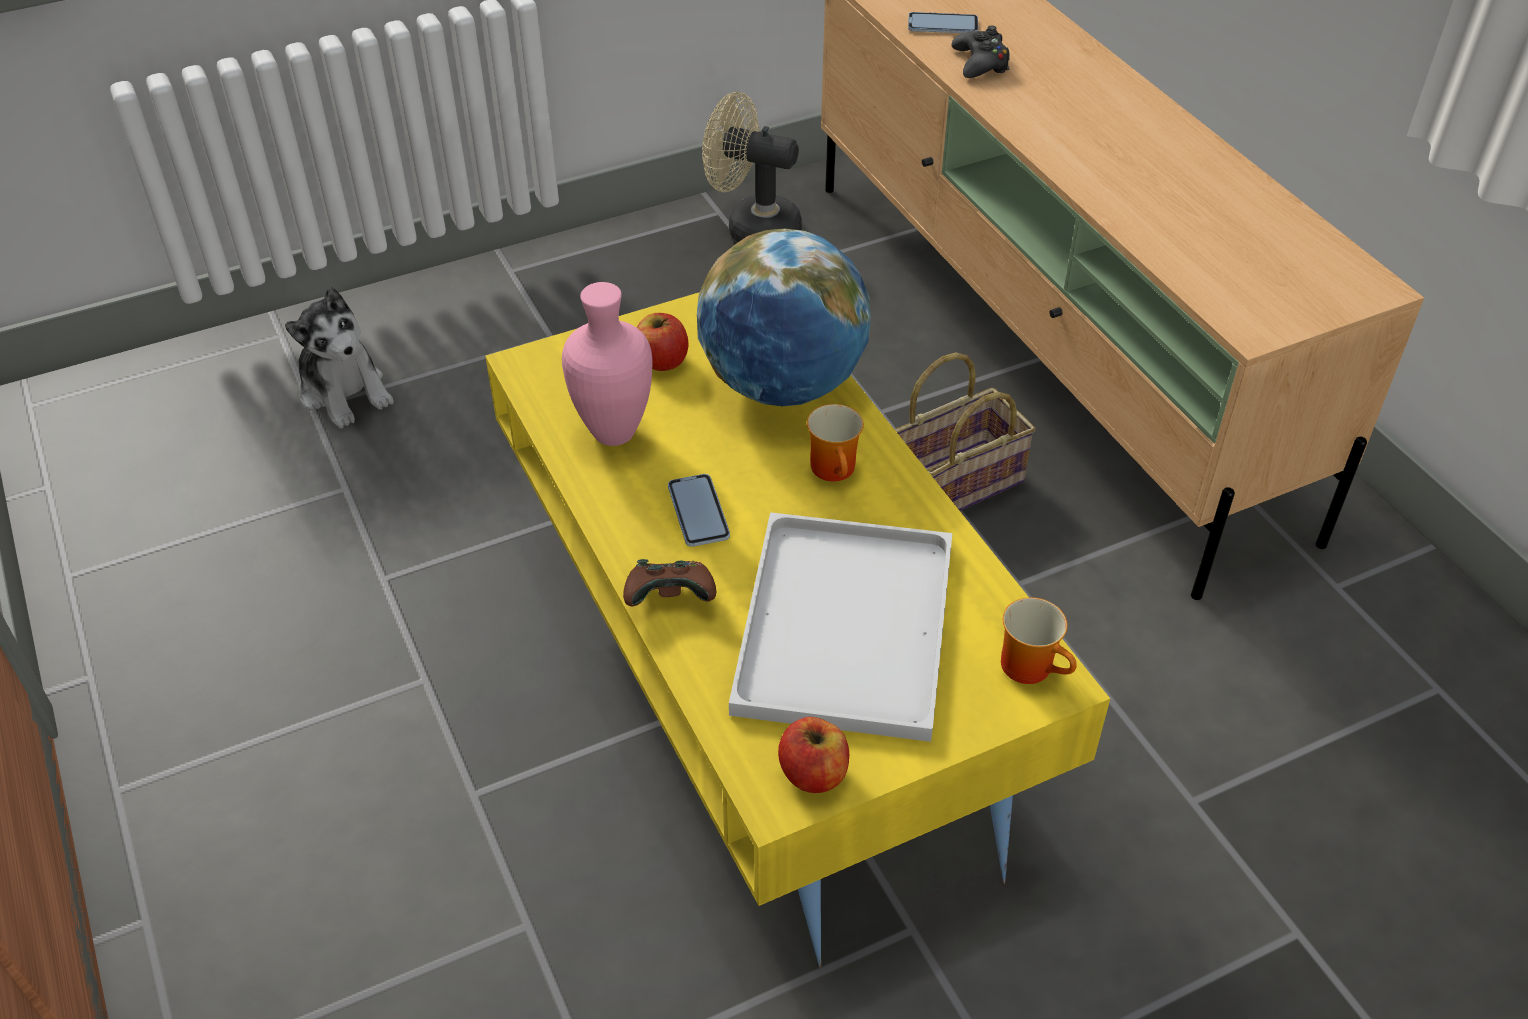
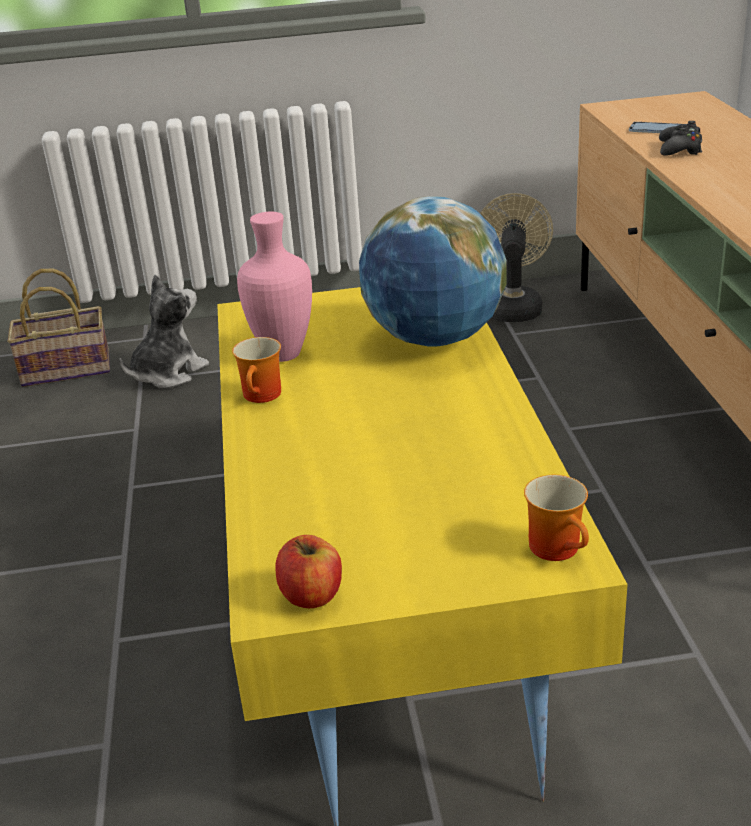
camera: 20 degrees right, 15 degrees down
(345, 392) = (168, 373): plush toy -> plush toy turned 120 degrees counterclockwise
(662, 361) = (347, 317): apple -> none
(670, 598) = (263, 458): brown game controller -> none
(698, 512) = (320, 407): phone -> none
(752, 227) = (513, 306): beige fan -> beige fan turned 60 degrees clockwise
(837, 470) = (451, 394): mug -> mug (264, 396)
(847, 631) = (400, 499): white tray -> none
(956, 481) = (616, 482): basket -> basket (68, 368)

